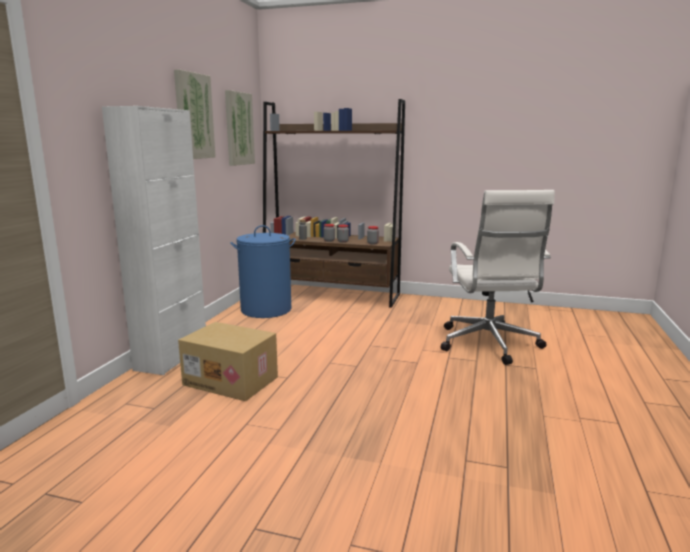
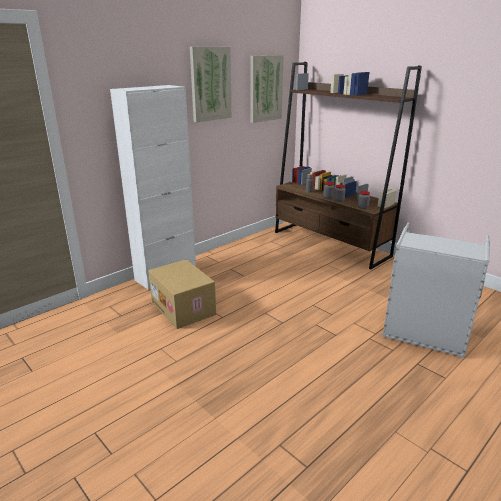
camera: 30 degrees right, 10 degrees up
(266, 309) = (265, 247): blue laundry basket -> none
(488, 344) = (424, 336): white office chair -> grey laundry basket

